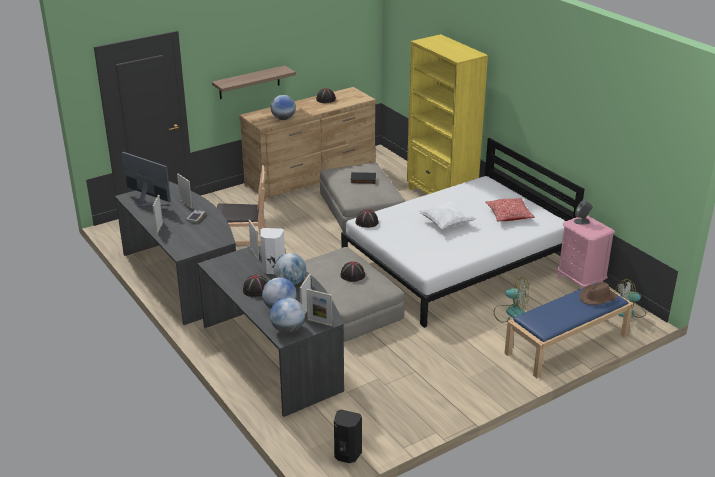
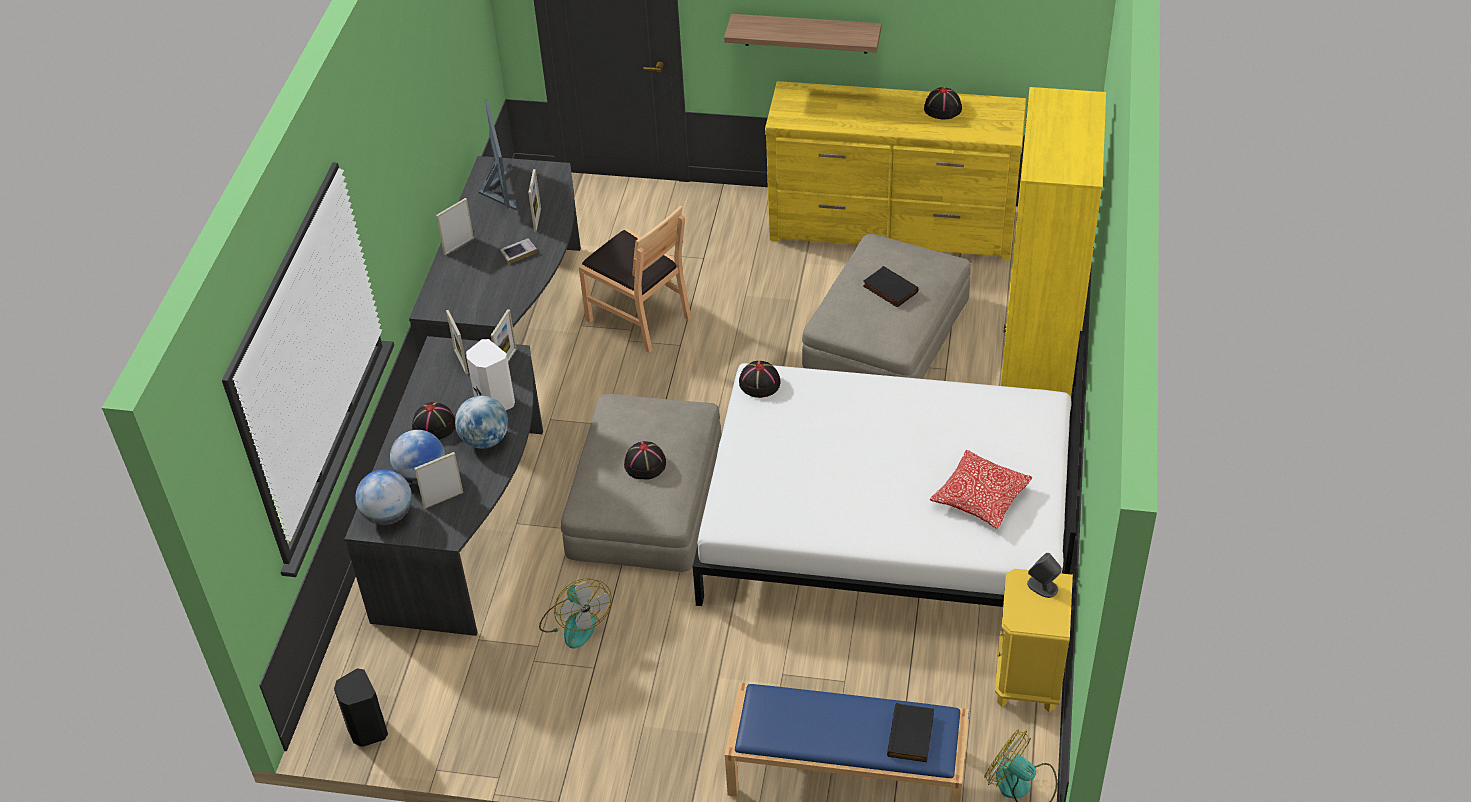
camera: 45 degrees right, 15 degrees up
(283, 119) = (825, 122): globe -> none
(311, 177) = (893, 227): brown dresser -> yellow dresser
(319, 322) = (434, 530): picture frame -> picture frame (461, 361)
(446, 223) = (866, 454): white pillow -> none
(511, 313) = (844, 663): fan -> fan (575, 622)
(580, 281) = (1028, 679): pink nightstand -> yellow nightstand
(597, 297) = (912, 735): brown hat -> black book

